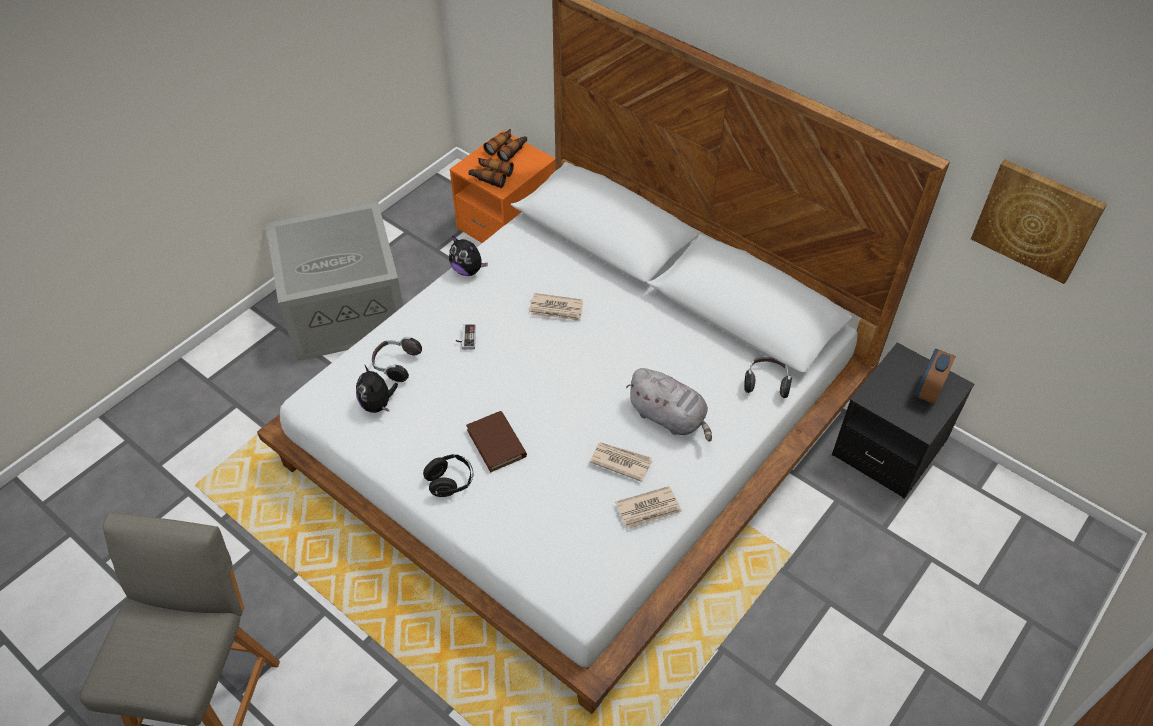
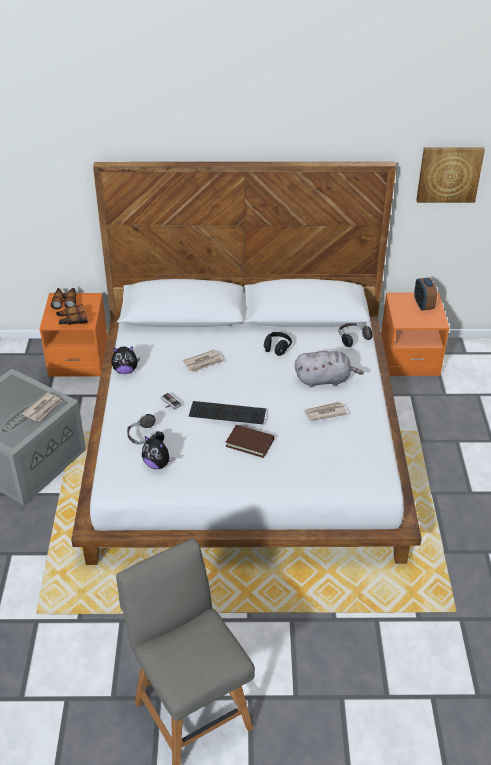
camera: 40 degrees left, 10 degrees down
(450, 482) = (247, 475): black headphones -> black headphones (277, 348)
(514, 389) = (228, 412): none -> keyboard
(649, 509) = (364, 425): newspaper -> newspaper (43, 408)
(889, 448) = (409, 358): black nightstand -> orange nightstand

